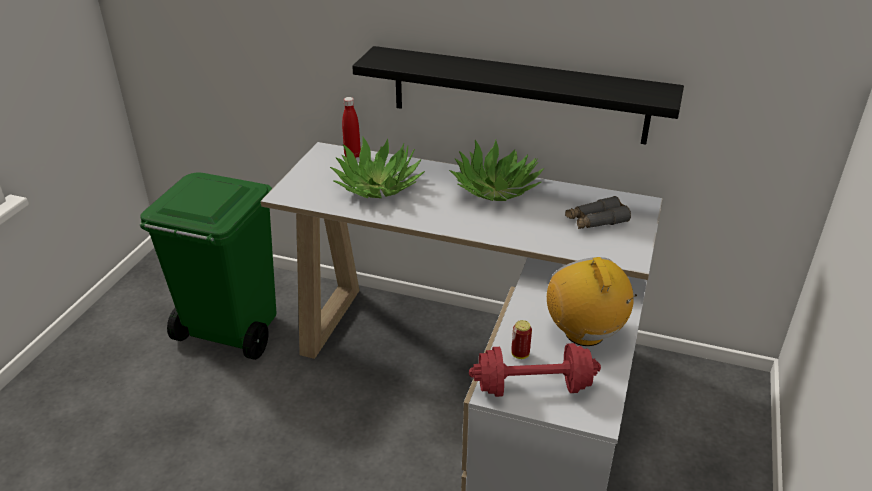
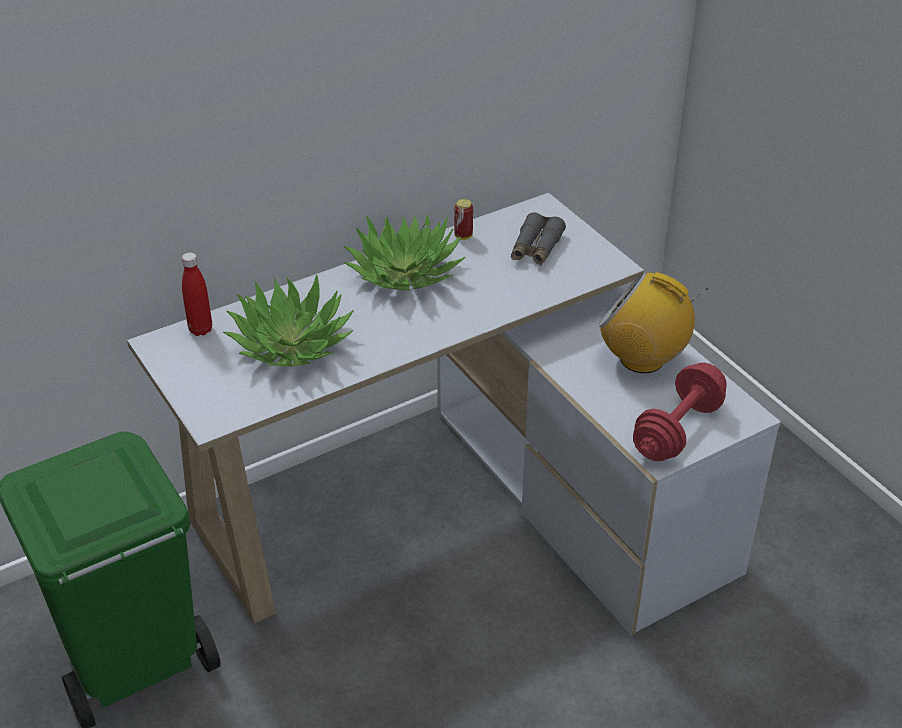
camera: 50 degrees left, 5 degrees up
(518, 95) = (382, 151): black shelf -> none
(520, 354) = (629, 413): can -> can (463, 236)

